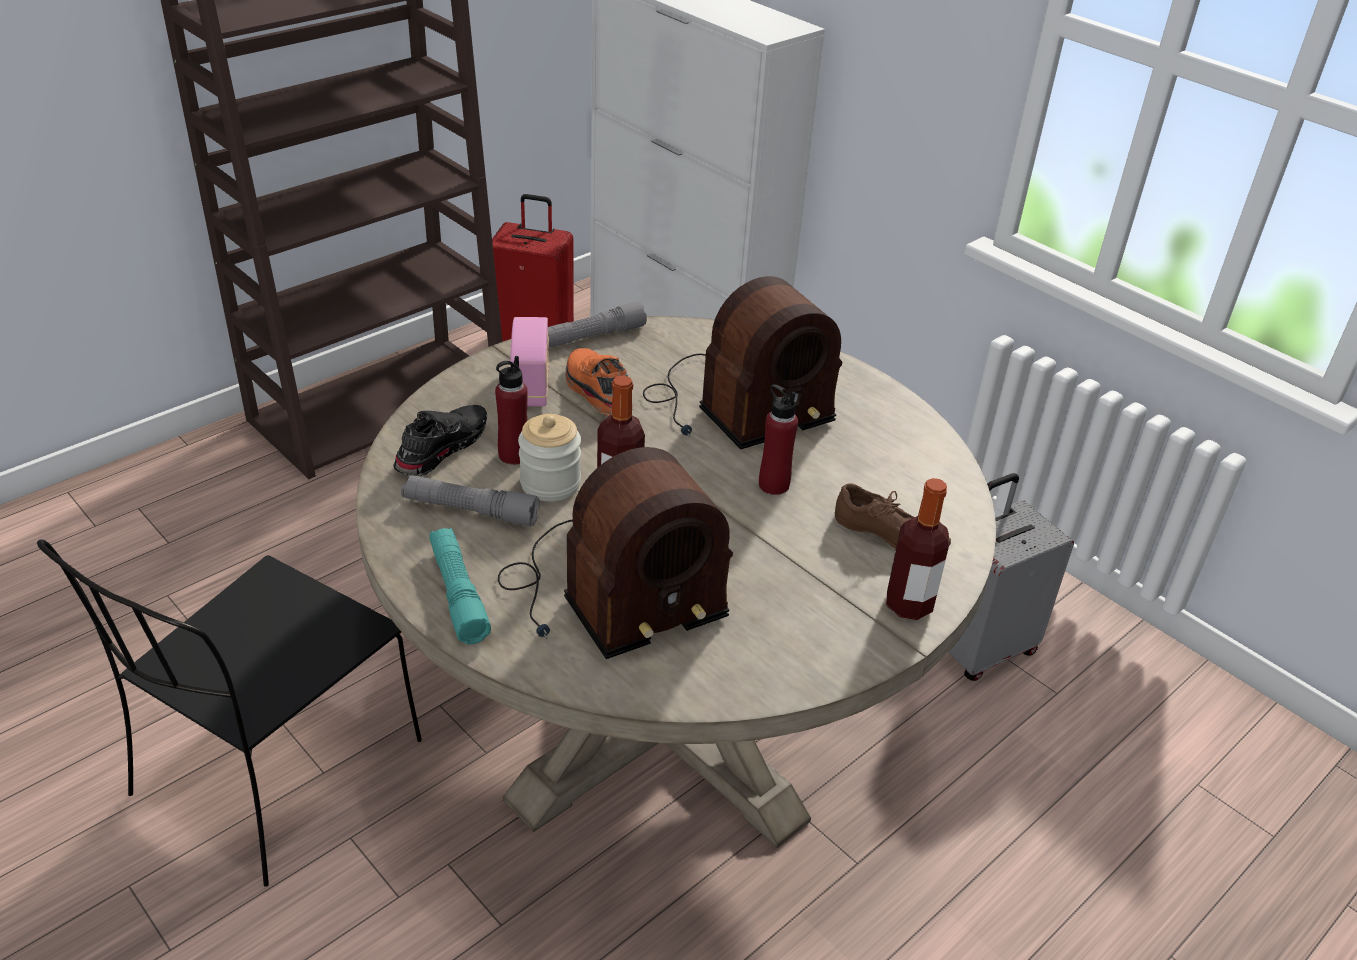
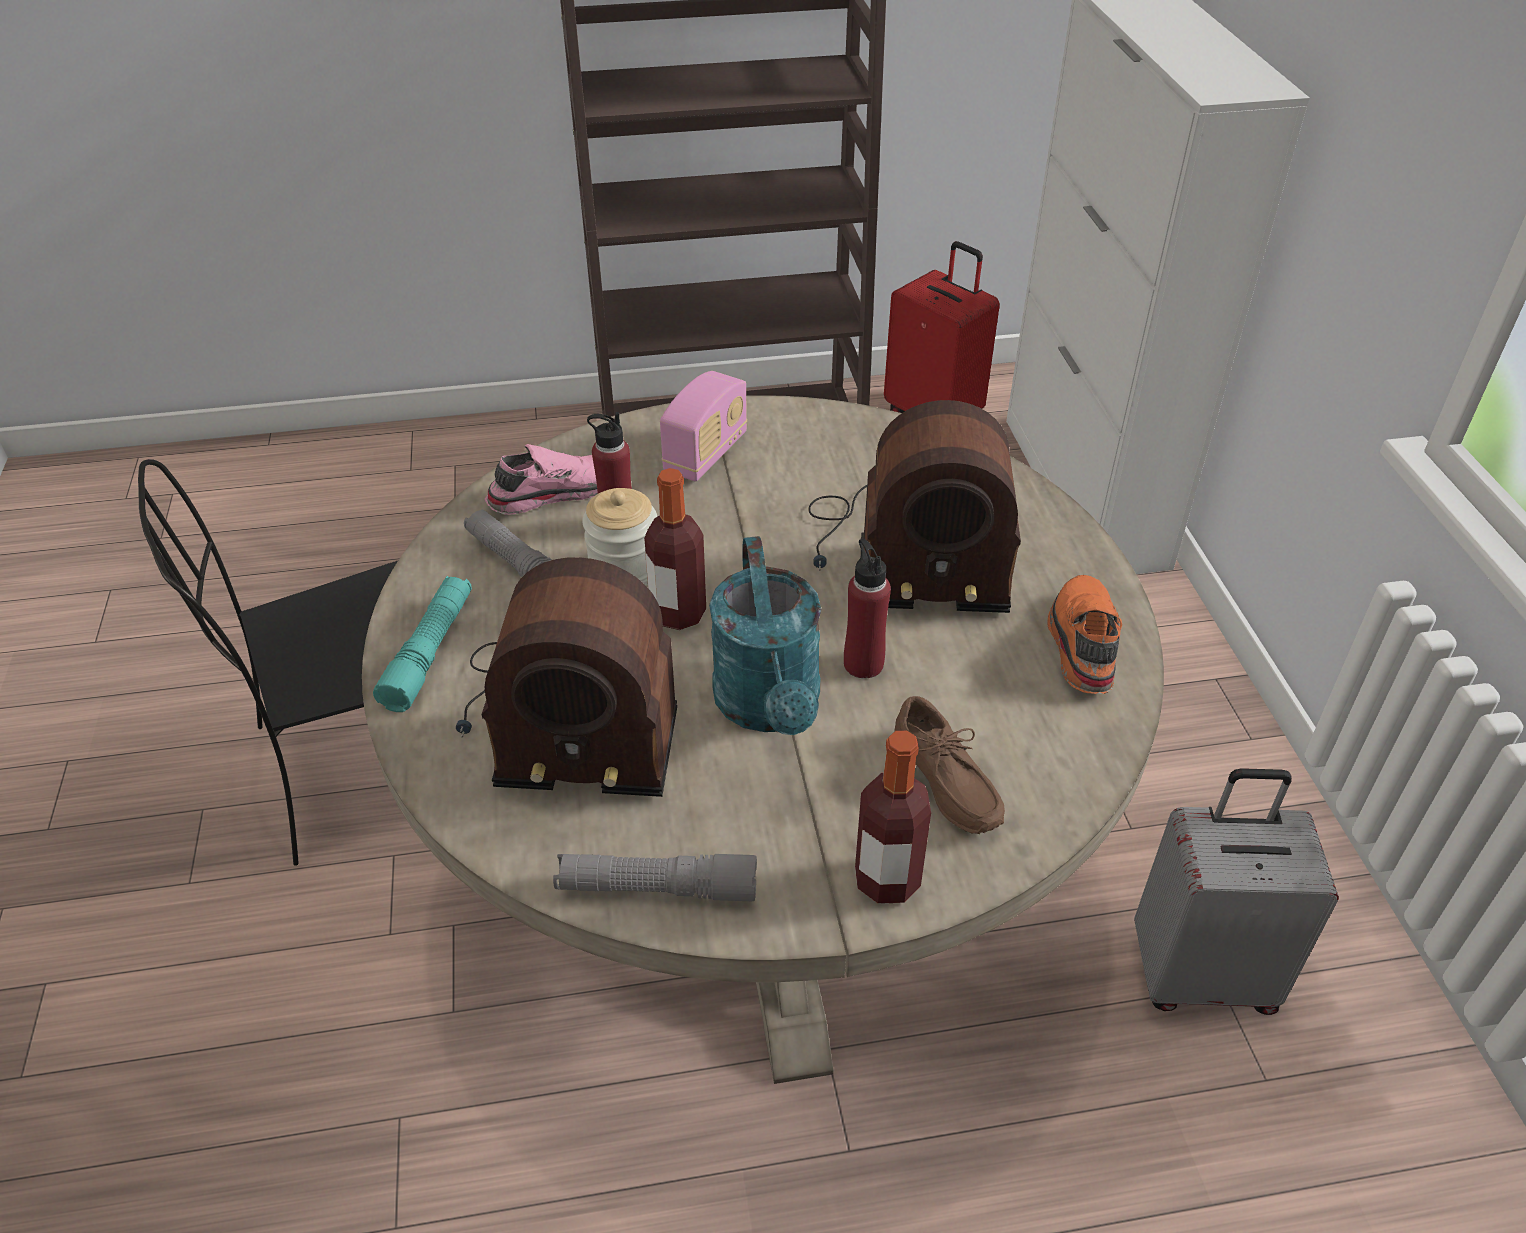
camera: 35 degrees right, 5 degrees up
(440, 447) = (556, 491): black shoe -> pink shoe
(591, 337) = (820, 420): grey flashlight -> grey flashlight (657, 888)
(596, 391) = (767, 483): orange shoe -> orange shoe (1080, 643)
(741, 534) = (771, 708): none -> turquoise watering can

